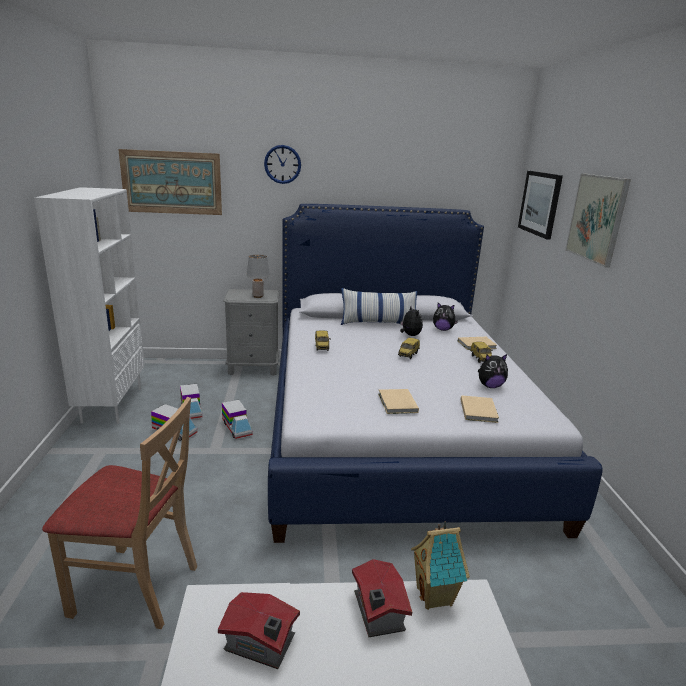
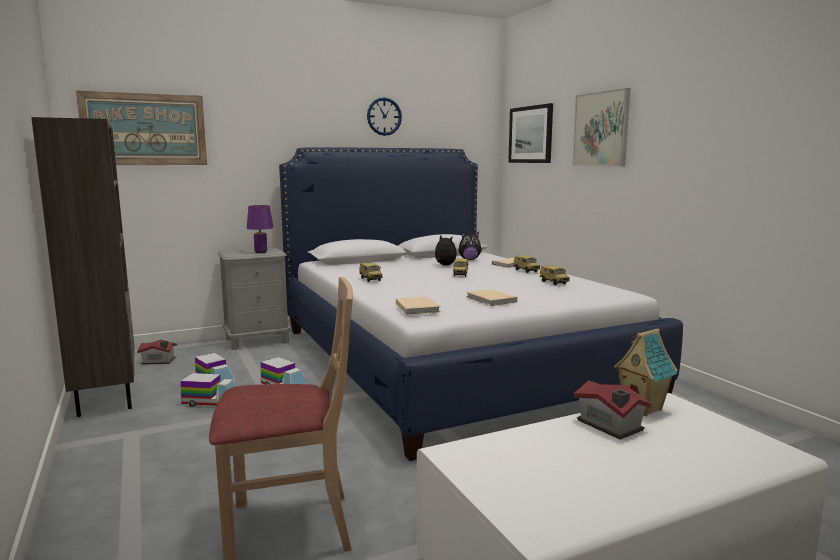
camera: 20 degrees left, 10 degrees down
(111, 404) = (105, 395): white bookcase -> brown bookcase
(258, 296) = (261, 252): grey table lamp -> purple table lamp
(260, 645) = (536, 464): toy house -> toy house (159, 361)
(282, 164) = (273, 107): wall clock -> wall clock (384, 116)
(378, 323) = (404, 262): pillow -> none
(479, 410) = (564, 295): beige book -> beige book (417, 307)
(490, 386) = (554, 283): plush toy -> toy car

